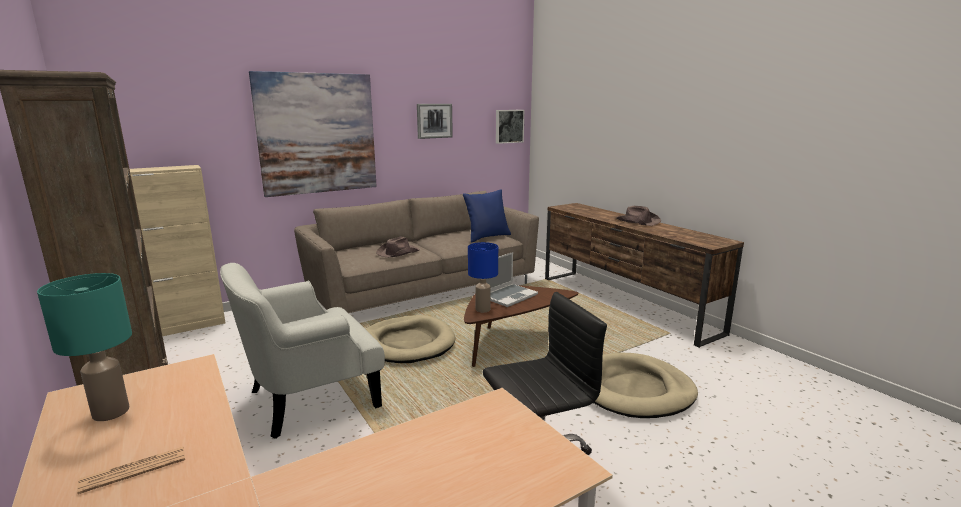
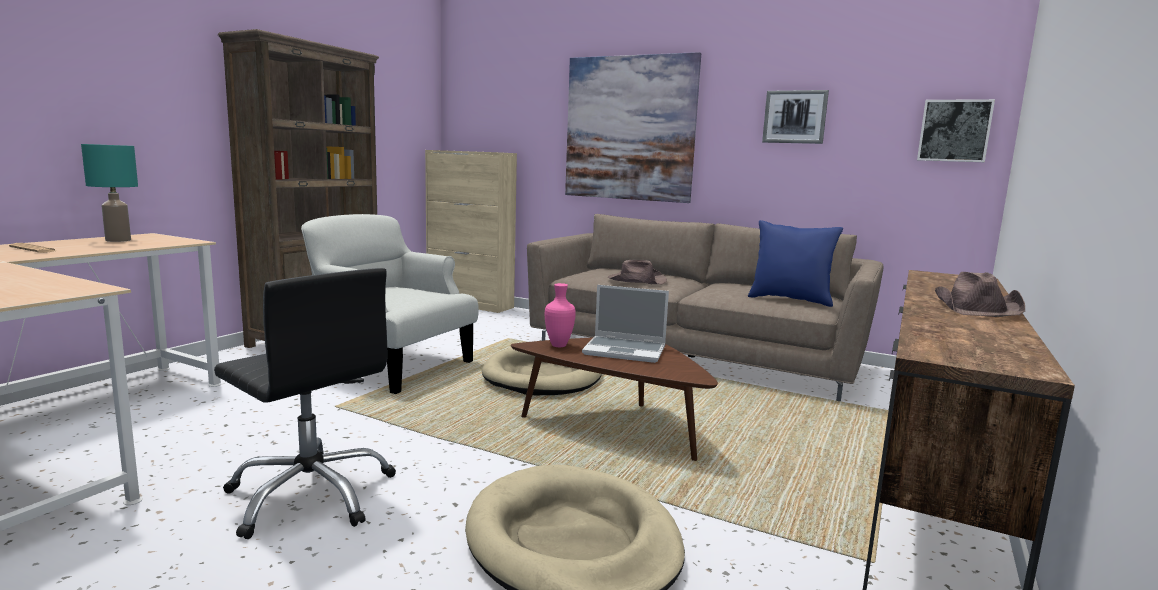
camera: 60 degrees right, 5 degrees down
(483, 309) = (559, 346): blue table lamp -> pink vase

